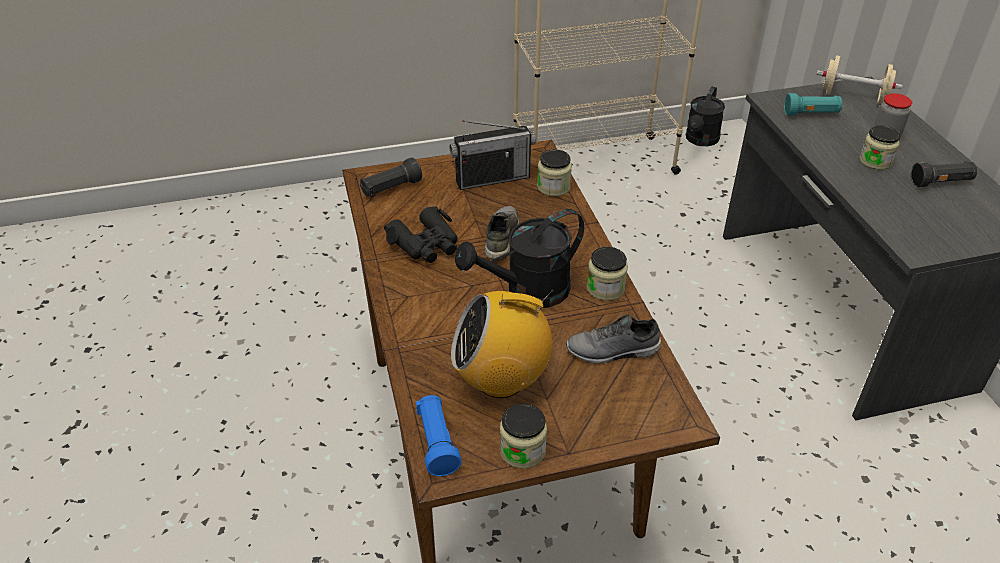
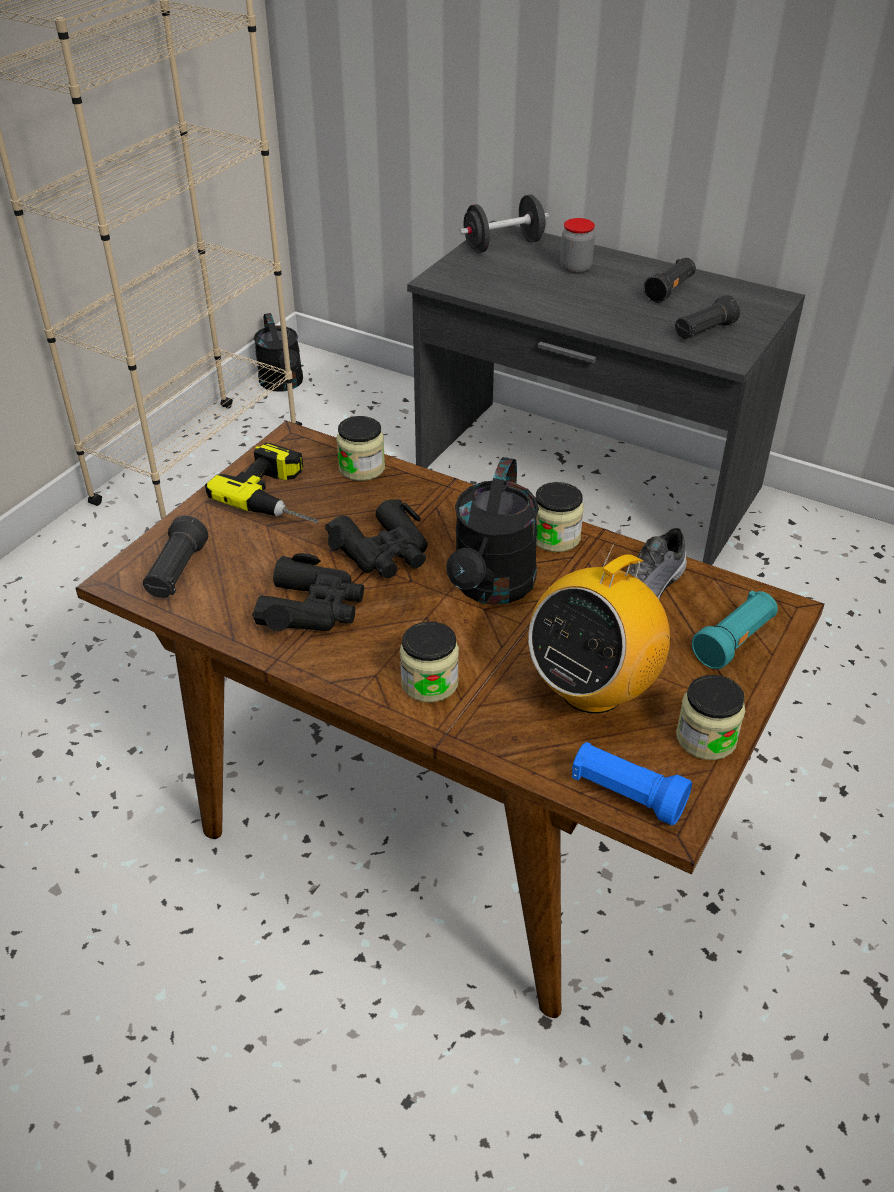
camera: 45 degrees left, 0 degrees up
(492, 179) = (283, 495): radio -> power drill
(500, 238) = (383, 552): grey shoe -> black binoculars
(811, 114) = (490, 277): turquoise flashlight -> turquoise flashlight (734, 641)
(853, 96) = (503, 245): beige dumbbell -> black dumbbell
(875, 161) = (599, 296): jar -> jar (429, 682)
(924, 223) = (703, 331): none -> black flashlight

